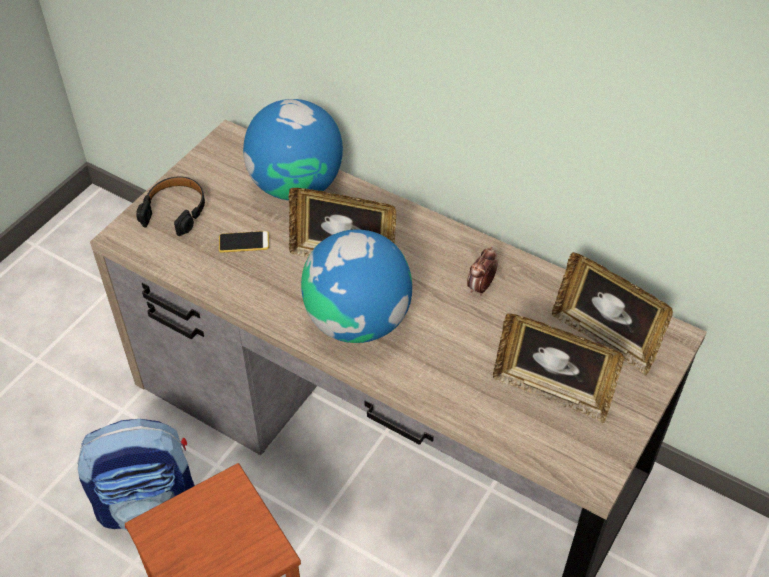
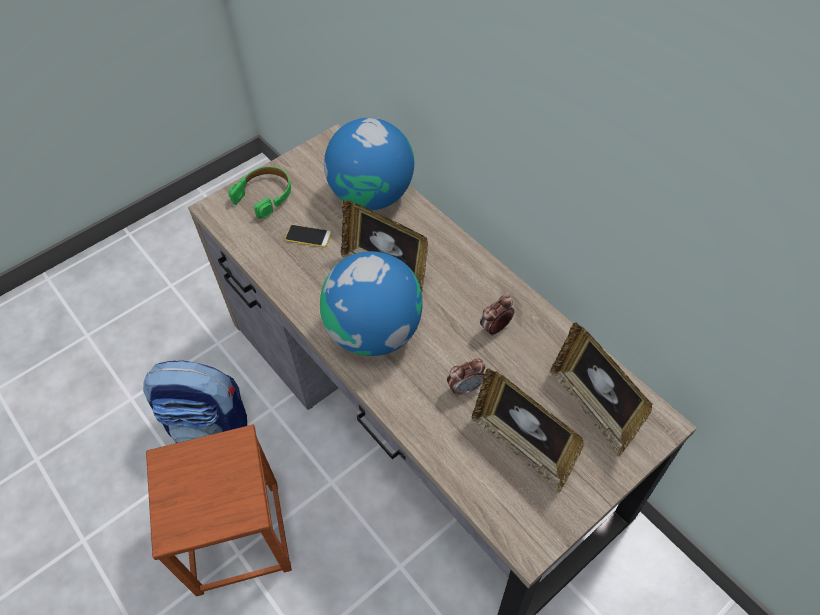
camera: 20 degrees right, 5 degrees up
(175, 210) = (265, 195): black headphones -> green headphones
(474, 351) = (465, 388): none -> alarm clock

